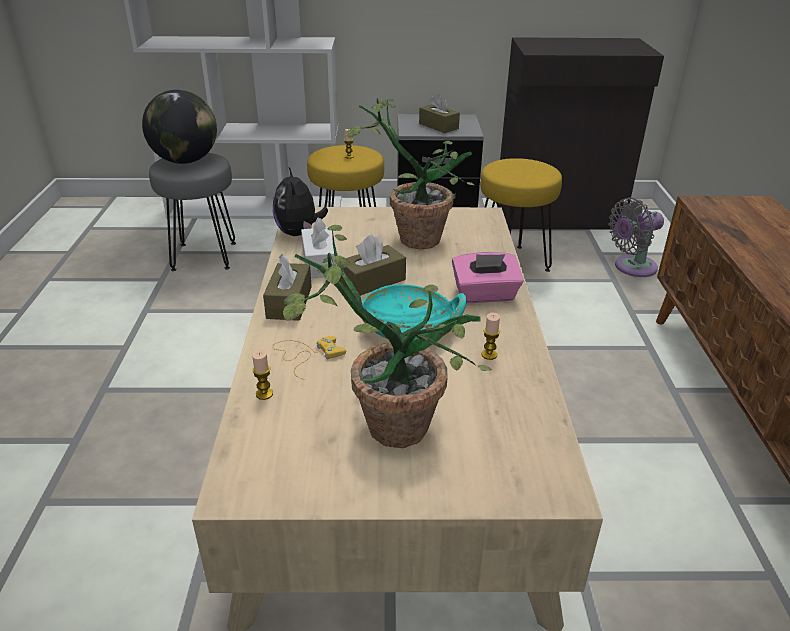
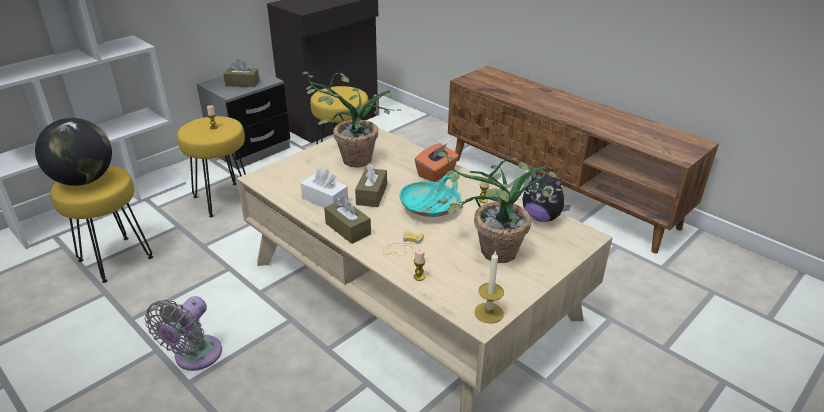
camera: 45 degrees left, 0 degrees up
(205, 256) = (116, 258): grey stool -> yellow stool
(258, 488) = (489, 313): none -> candle
(299, 233) = (279, 189): plush toy -> plush toy (541, 217)
(485, 295) = (436, 173): pink tissue box -> orange tissue box
(631, 267) = (408, 136): grey fan -> grey fan (195, 357)

